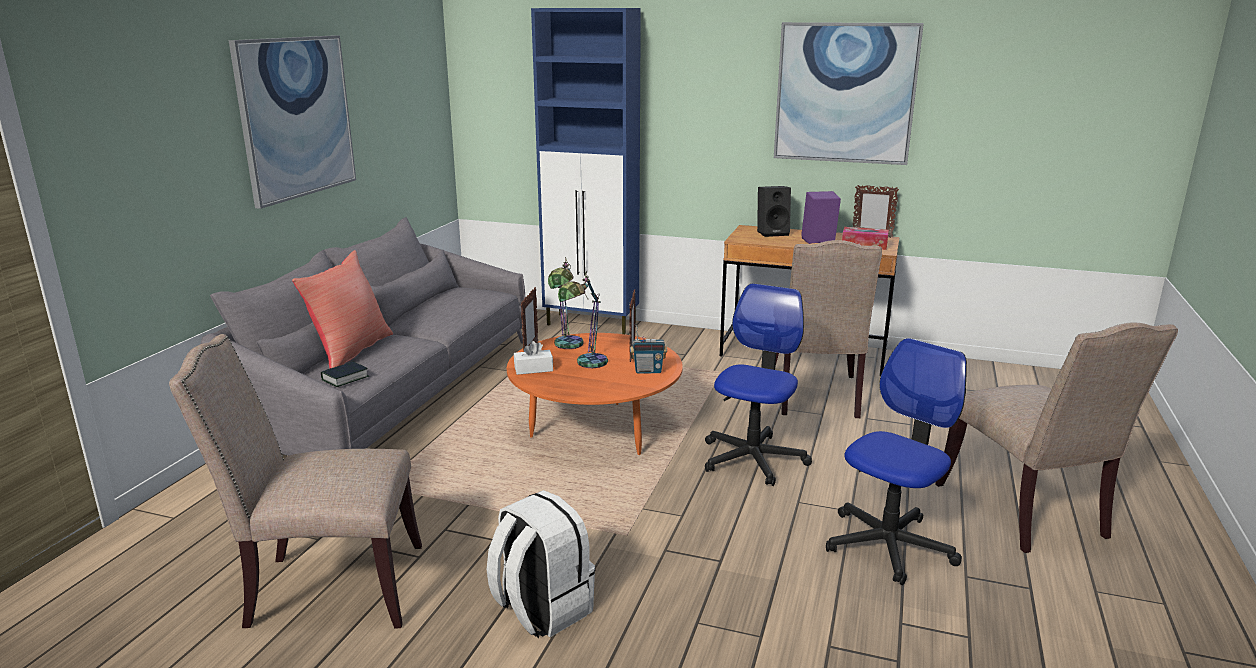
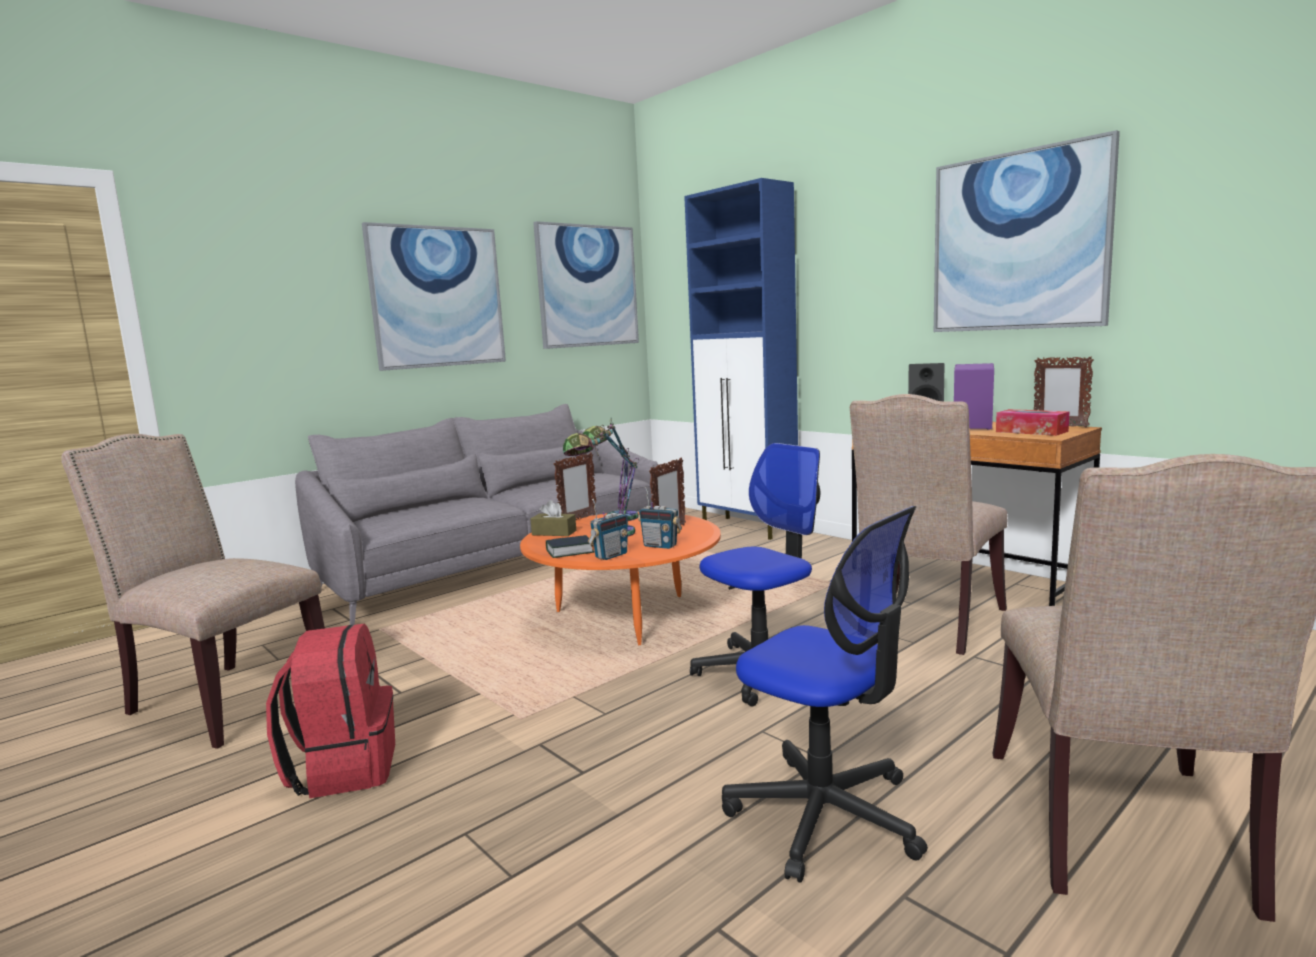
camera: 30 degrees right, 10 degrees down
(345, 378) = (392, 522): book -> book (570, 551)
(351, 351) = (432, 505): red pillow -> none
(409, 87) = (587, 286): none -> picture
(533, 369) = (554, 533): white tissue box -> brown tissue box
(541, 609) = (343, 768): white backpack -> red backpack
(623, 387) = (611, 555): none -> radio
(888, 545) = (825, 815): office chair -> office chair turned 60 degrees clockwise

